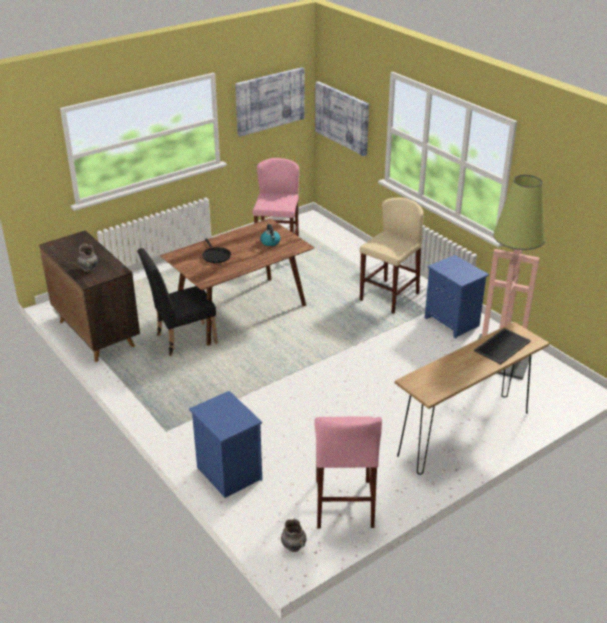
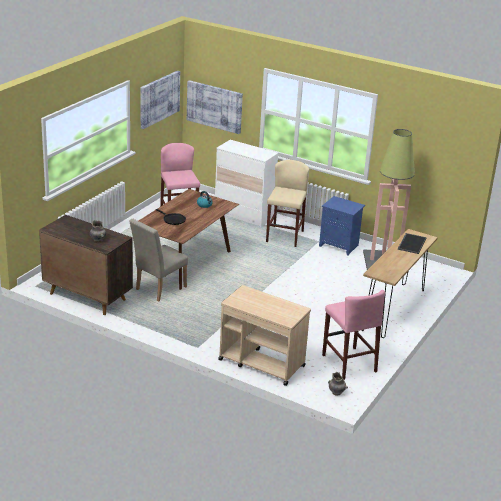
camera: 25 degrees left, 5 degrees down
(182, 340) = (158, 289): black chair -> beige chair
(227, 473) = (261, 363): blue nightstand -> beige cart
(358, 260) = (243, 215): none -> white dresser

